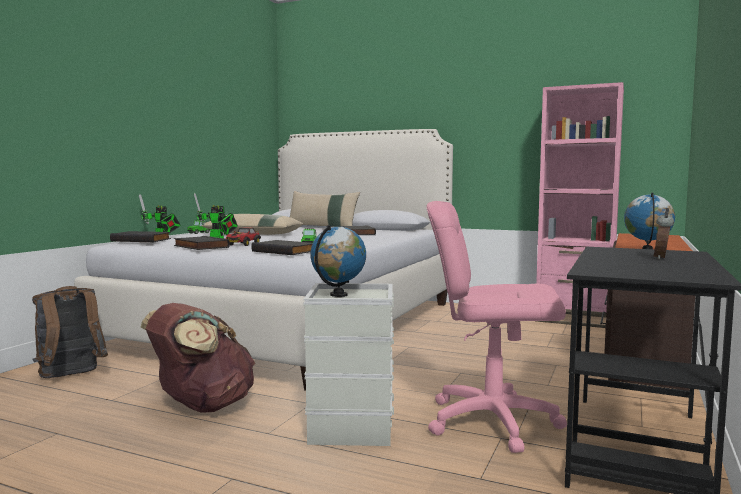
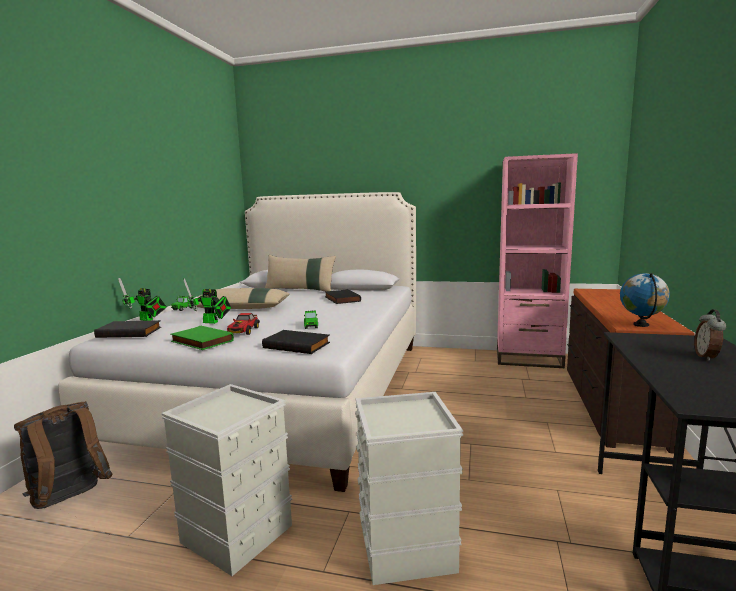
camera: 10 degrees left, 5 degrees up
(200, 247) = (200, 341): black book -> green book
(202, 406) = (235, 534): brown backpack -> grey storage box
(338, 295) = (391, 418): globe -> none
(491, 421) = (535, 515): pink office chair -> none

